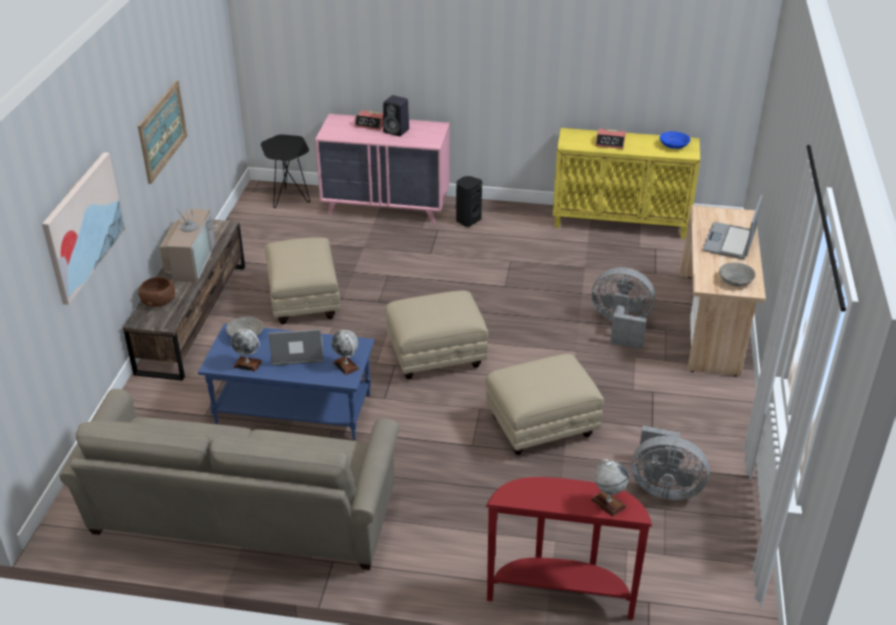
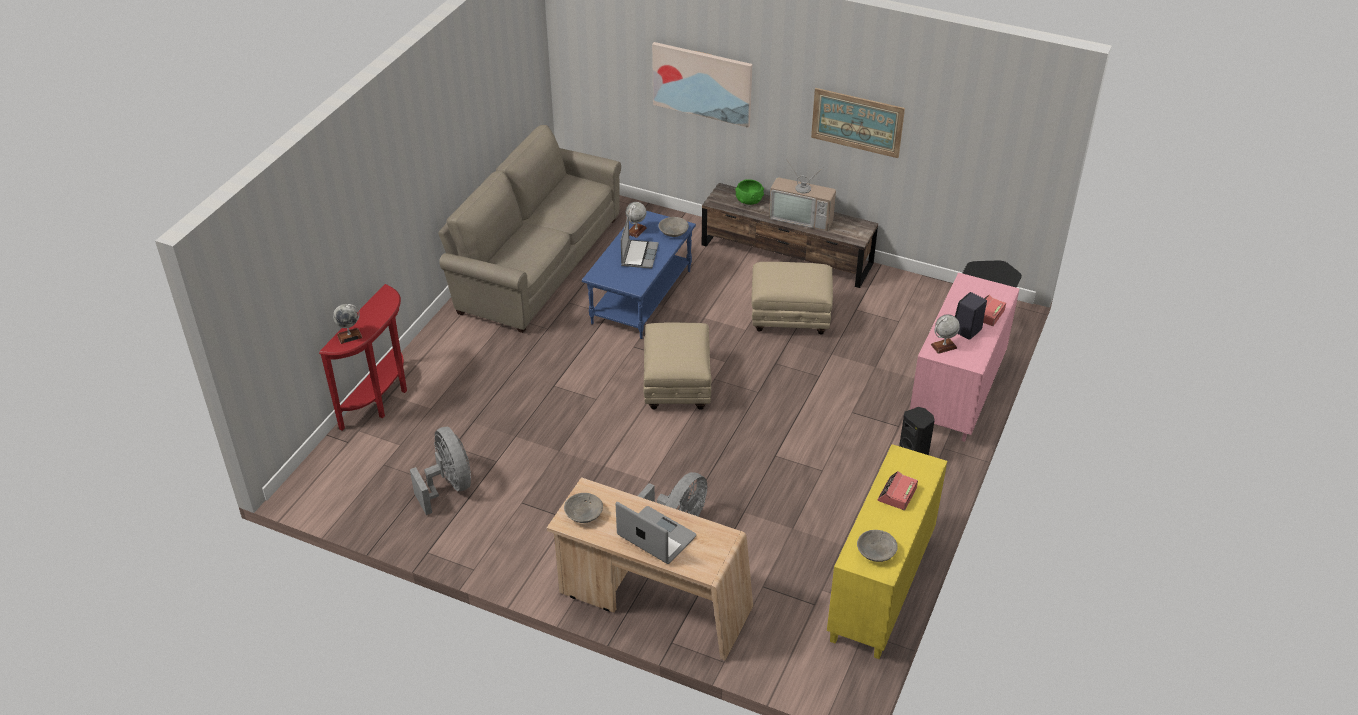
camera: 105 degrees right, 5 degrees up
(158, 301) = (748, 199): brown bowl -> green bowl
(346, 366) = (611, 277): globe -> globe (943, 346)
(540, 427) = (555, 430): beige ottoman -> none
(663, 487) = (448, 486): grey fan -> grey fan turned 120 degrees clockwise
(674, 146) = (875, 553): blue bowl -> grey bowl

